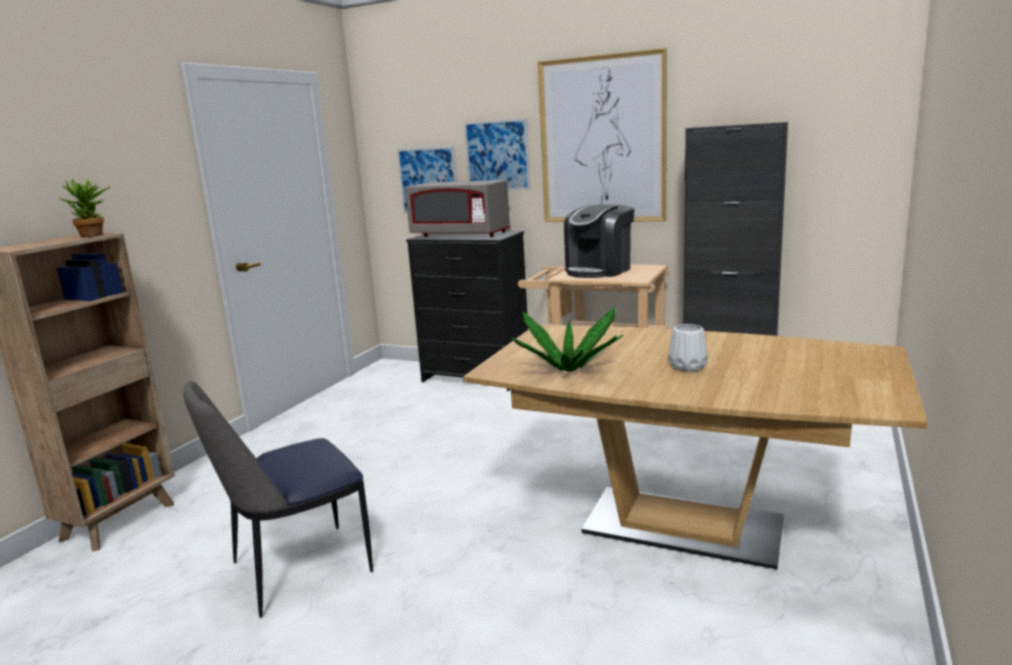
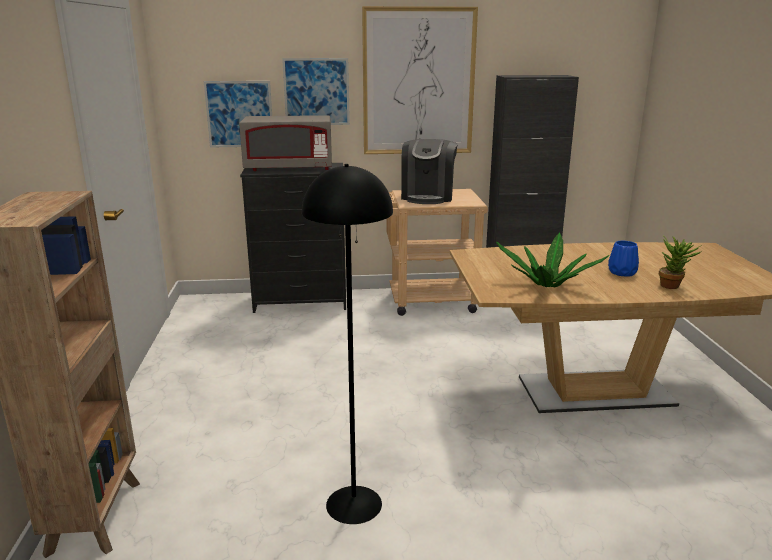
camera: 30 degrees left, 5 degrees up
(94, 236) = (70, 197): potted plant -> potted plant (673, 286)
(297, 569) = (353, 504): chair -> black floor lamp
(688, 367) = (622, 272): white vase -> blue vase

